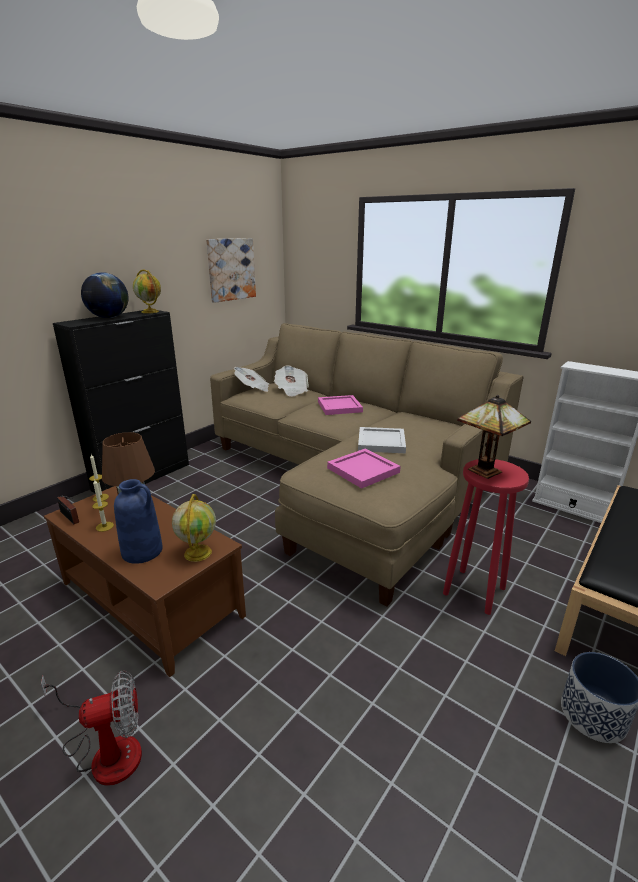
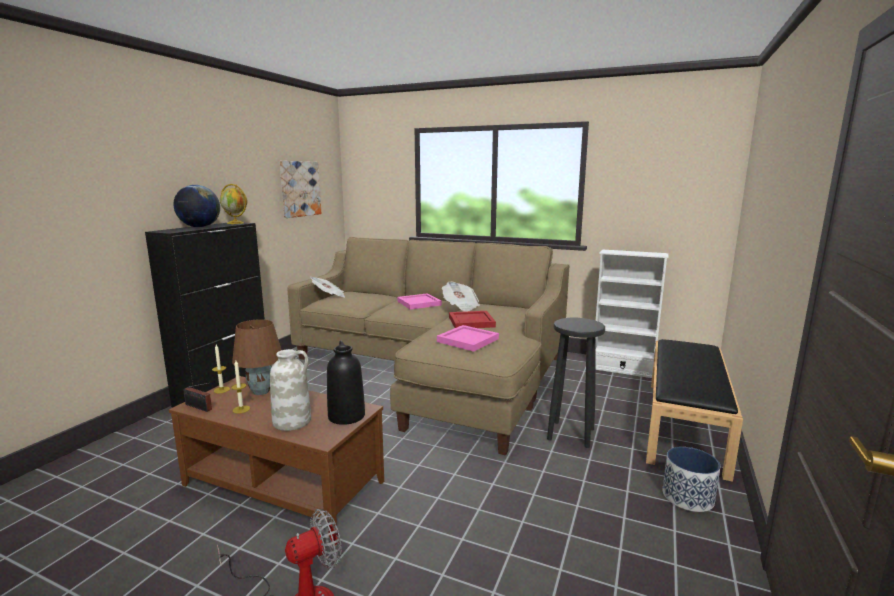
camera: 15 degrees left, 10 degrees down
(143, 551) = (293, 421): blue vase -> white vase
(197, 552) = (346, 415): globe -> black vase
(291, 390) = (367, 295): newspaper -> newspaper (460, 306)
(380, 442) = (471, 322): white tray -> red tray
(474, 590) = (571, 433): red stool -> black stool
(487, 471) = (573, 324): table lamp -> none

